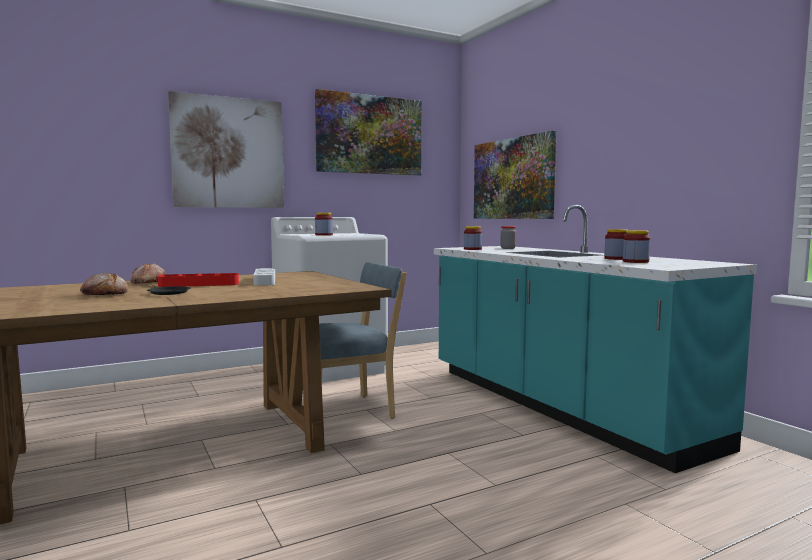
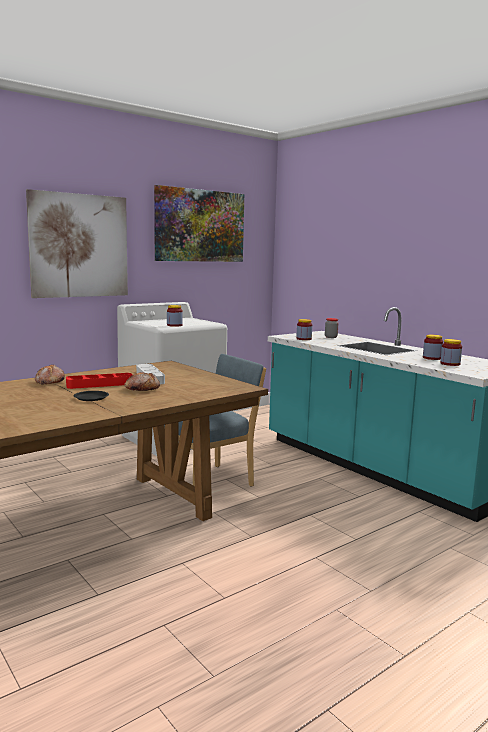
camera: 10 degrees left, 5 degrees up
(105, 294) = (38, 401): bread -> bread (141, 389)
(512, 179) = (327, 271): picture -> none

